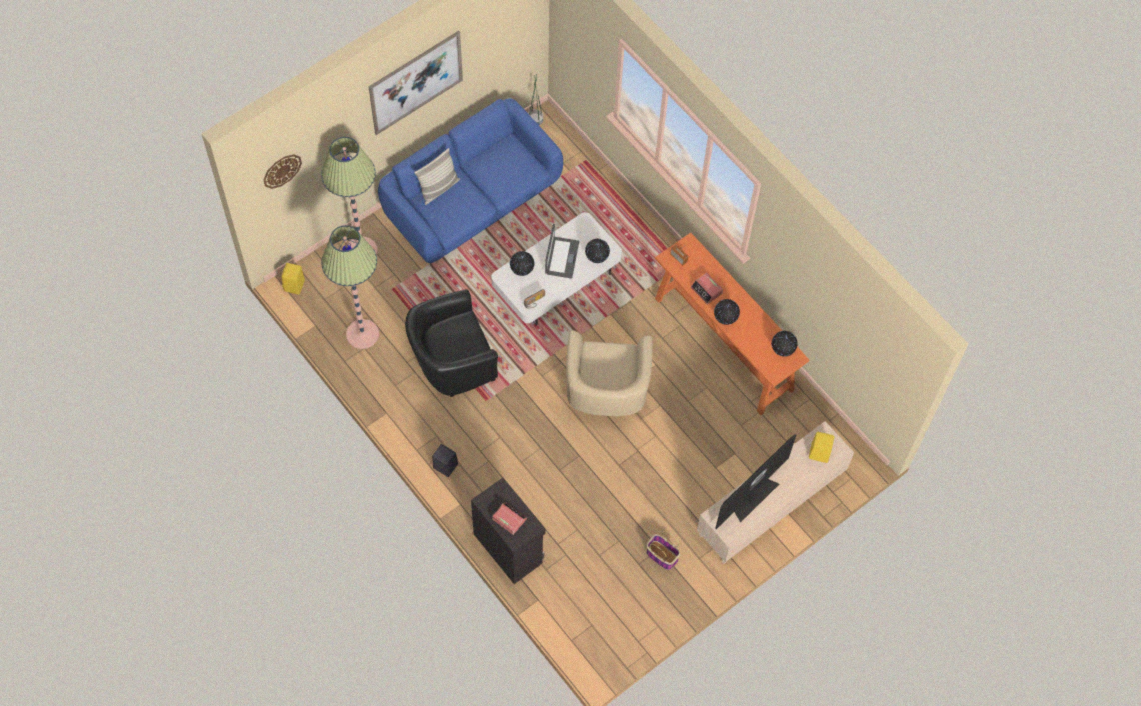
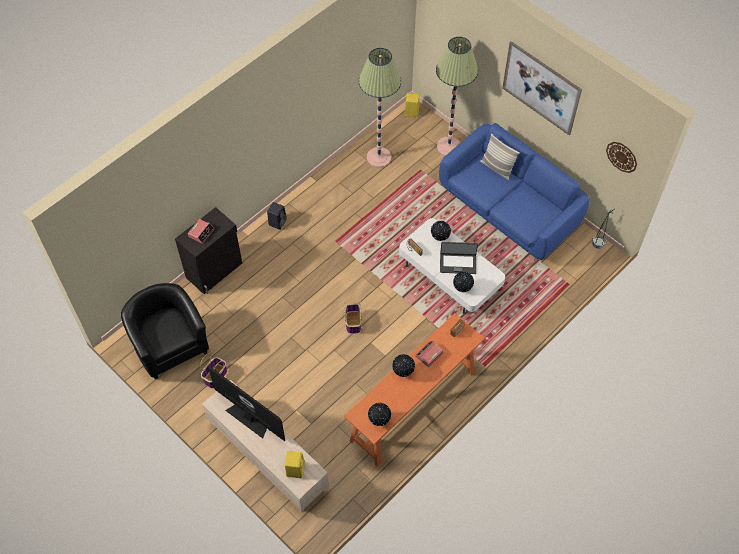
camera: 85 degrees right, 5 degrees down
(282, 170) = (442, 23): wall clock -> wall clock (622, 156)
(451, 363) = (363, 215): black armchair -> black armchair (170, 345)
(606, 393) = (353, 322): beige armchair -> basket

